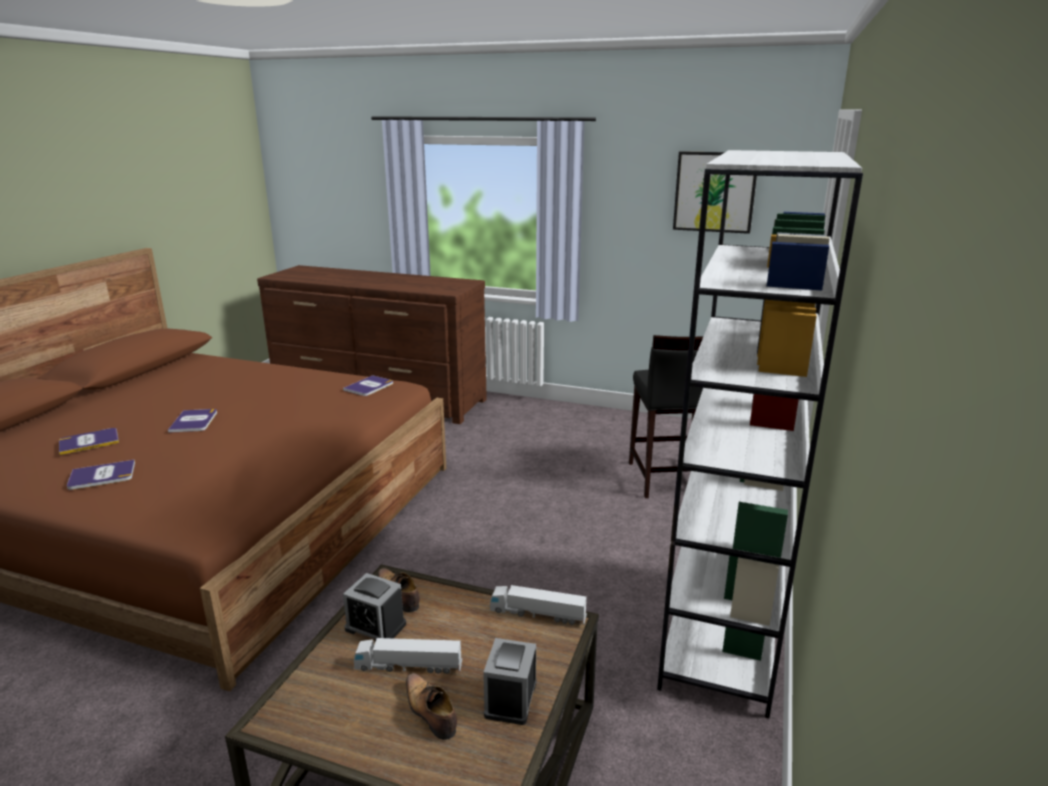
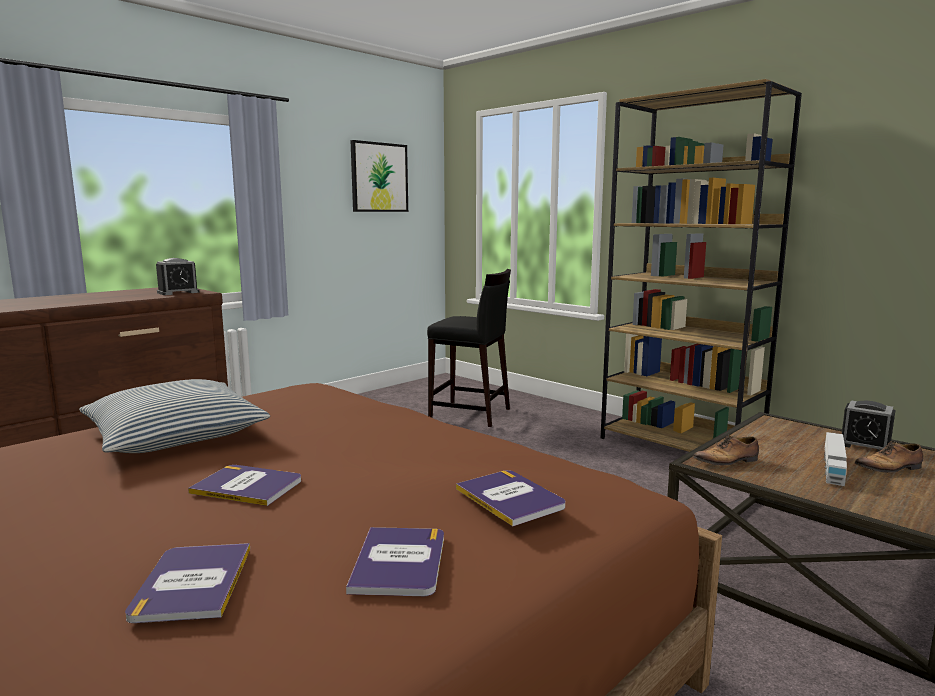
camera: 65 degrees left, 10 degrees down
(275, 385) = (175, 435): none -> pillow
(369, 386) = (291, 394): book -> book (510, 498)
(375, 626) = (777, 474): alarm clock -> alarm clock (178, 292)
(538, 614) = (760, 425): toy truck -> none
(722, 635) = (680, 446): white bookcase -> brown bookcase

